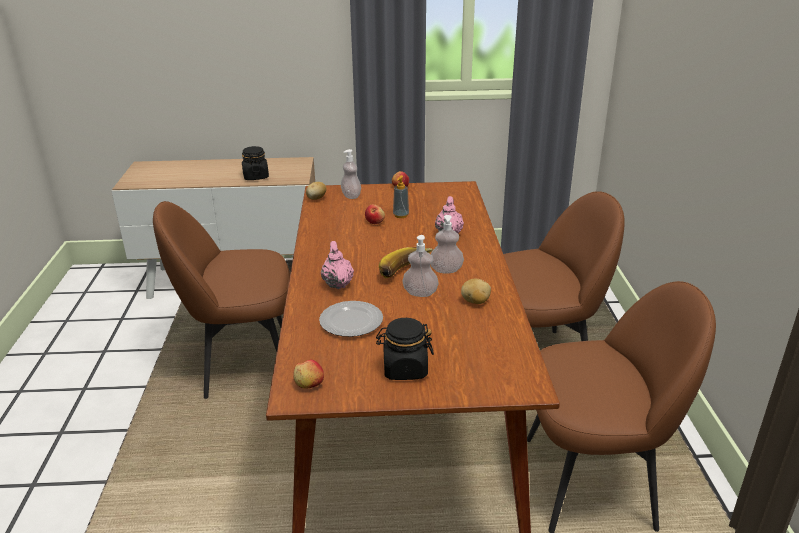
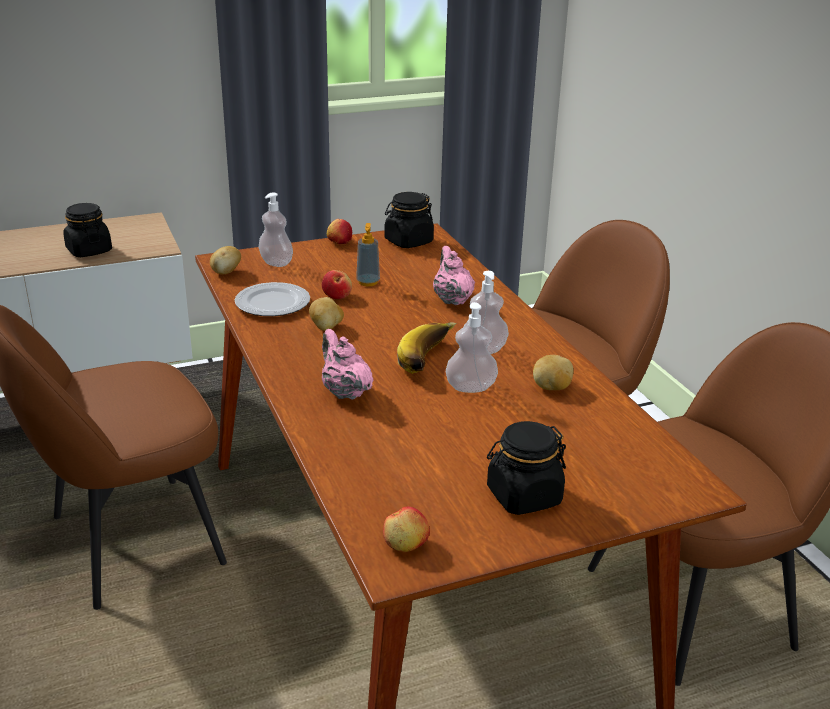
camera: 20 degrees left, 0 degrees up
(351, 322) = (403, 444): plate -> plate (273, 304)
(354, 241) = (326, 327): none -> potato
(446, 191) = (408, 241): none -> black jar

